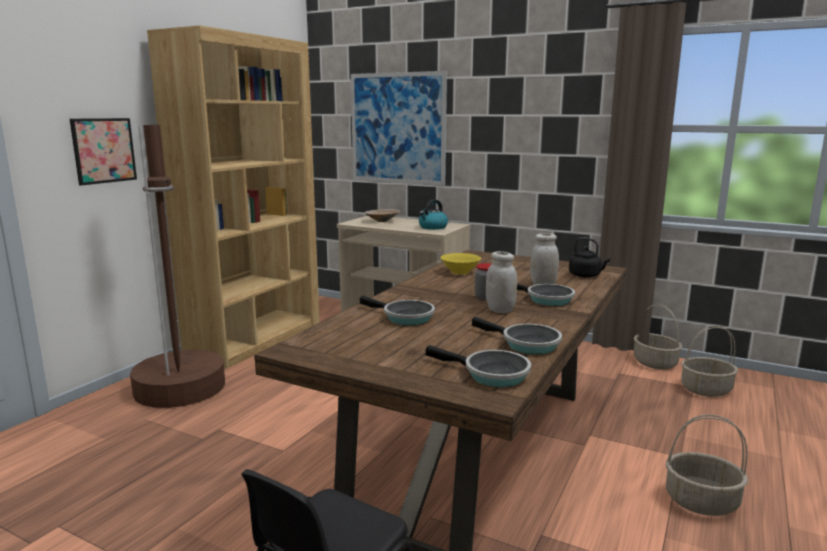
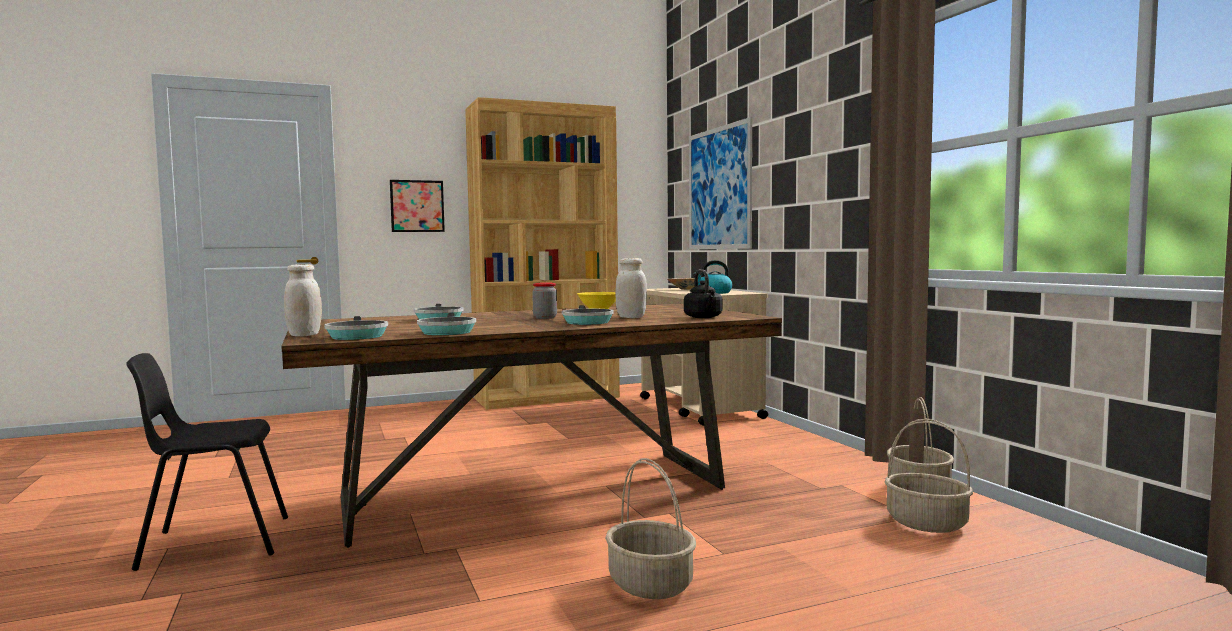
camera: 40 degrees right, 10 degrees down
(180, 388) = (434, 413): brown floor lamp -> none
(500, 310) = (519, 322): white jar -> white jar (304, 335)

